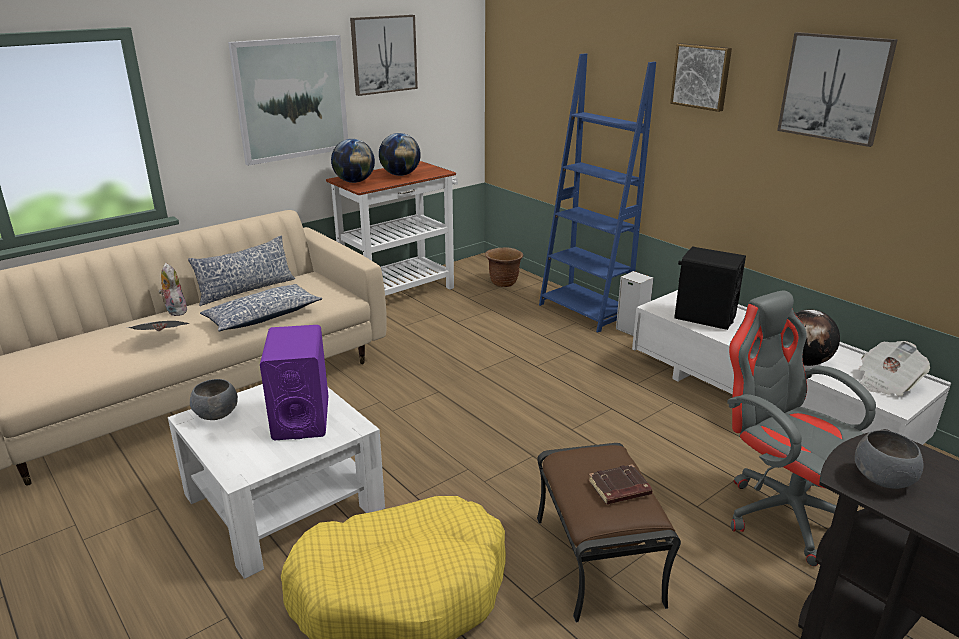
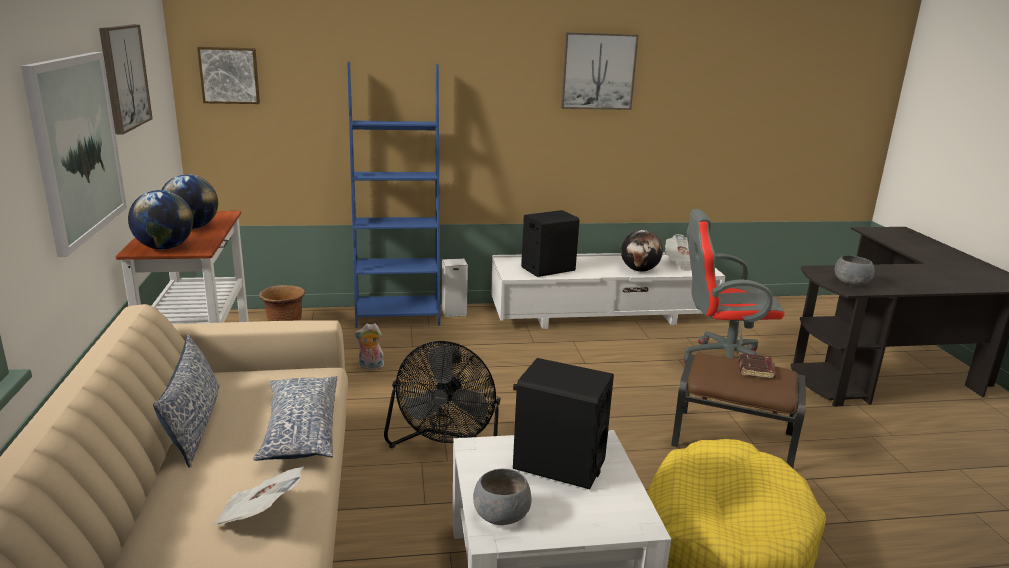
camera: 60 degrees left, 5 degrees down
(175, 311) = (173, 490): plush toy -> plush toy (370, 367)
(301, 418) = (558, 464): purple speaker -> black speaker
(413, 401) = (444, 443): none -> black fan
(701, 76) = (483, 73): picture -> picture (229, 75)

